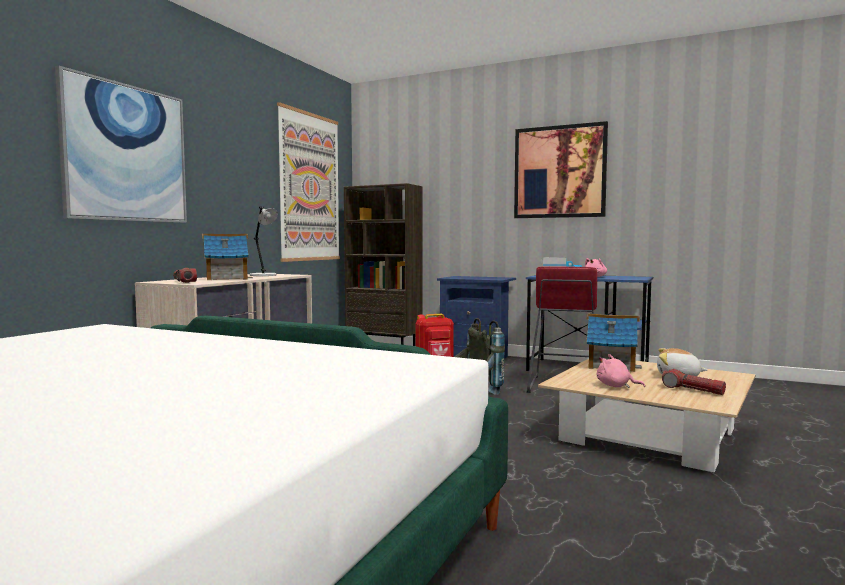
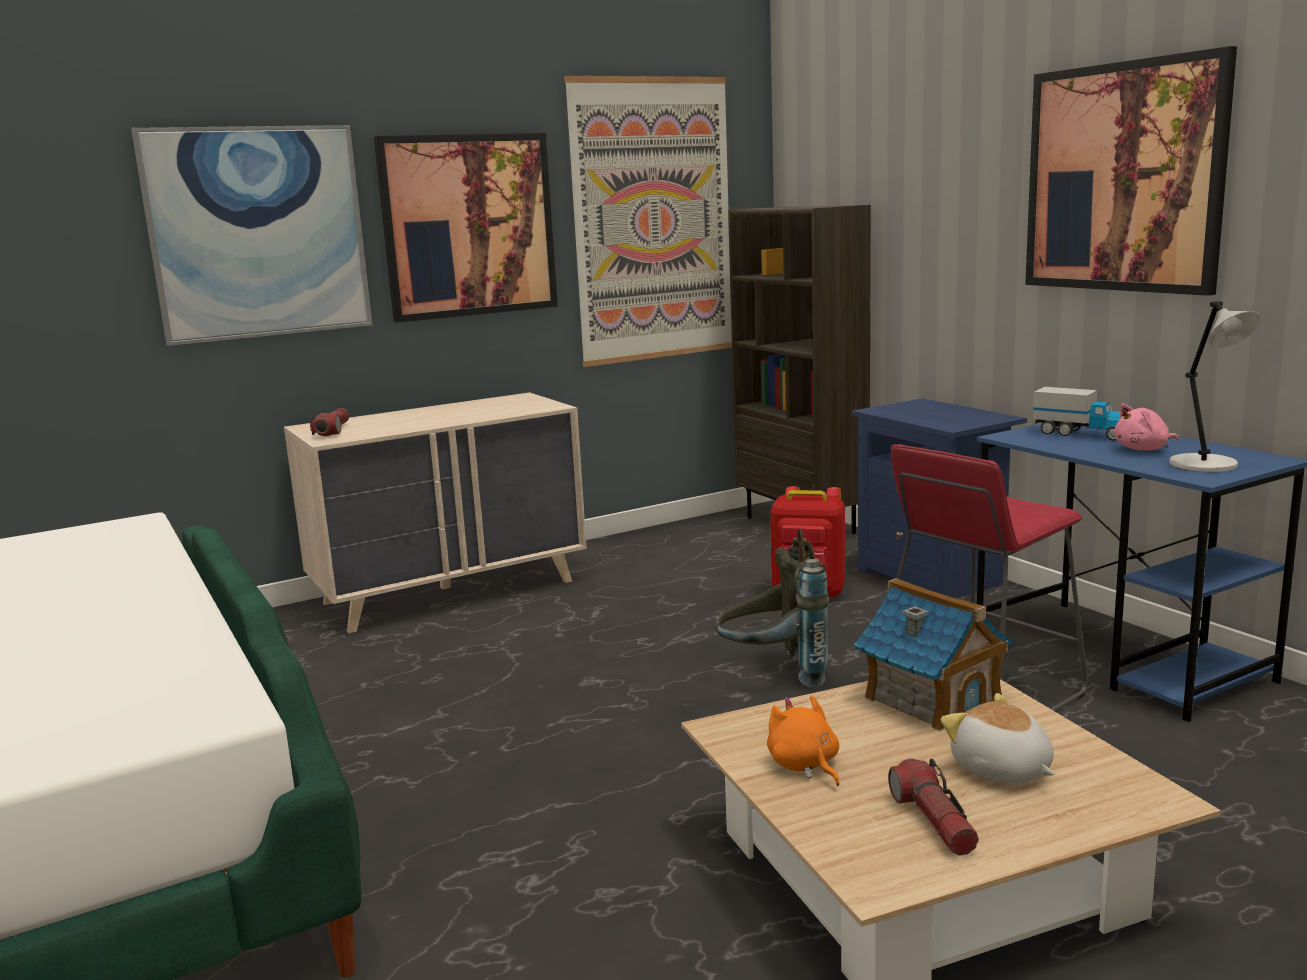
camera: 35 degrees right, 10 degrees up
(226, 278) = (418, 419): toy house -> none
(233, 173) = (469, 226): none -> picture
(264, 275) = (502, 406): grey table lamp -> grey table lamp (1206, 465)
(616, 386) = (804, 765): pink plush toy -> orange plush toy

